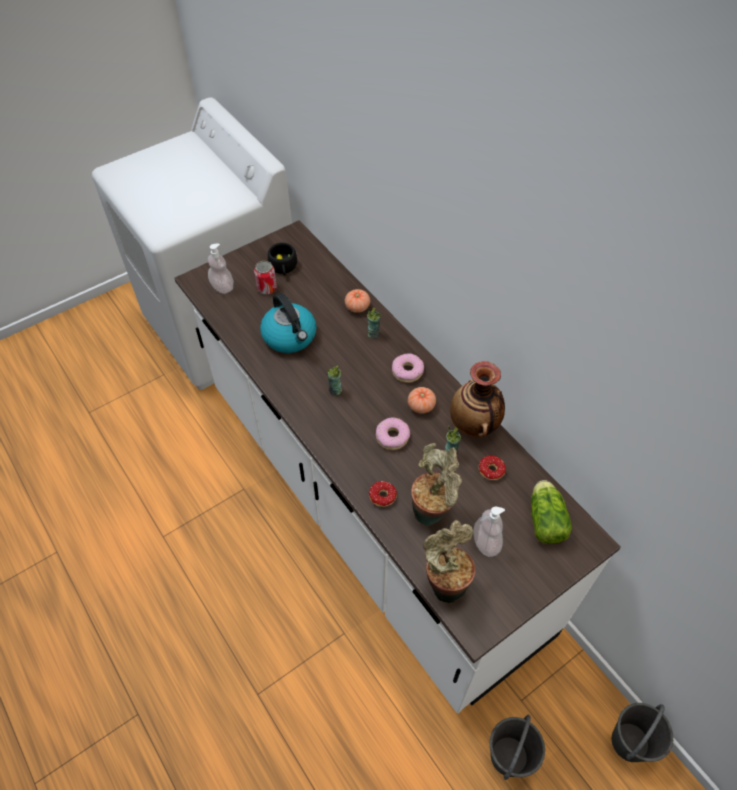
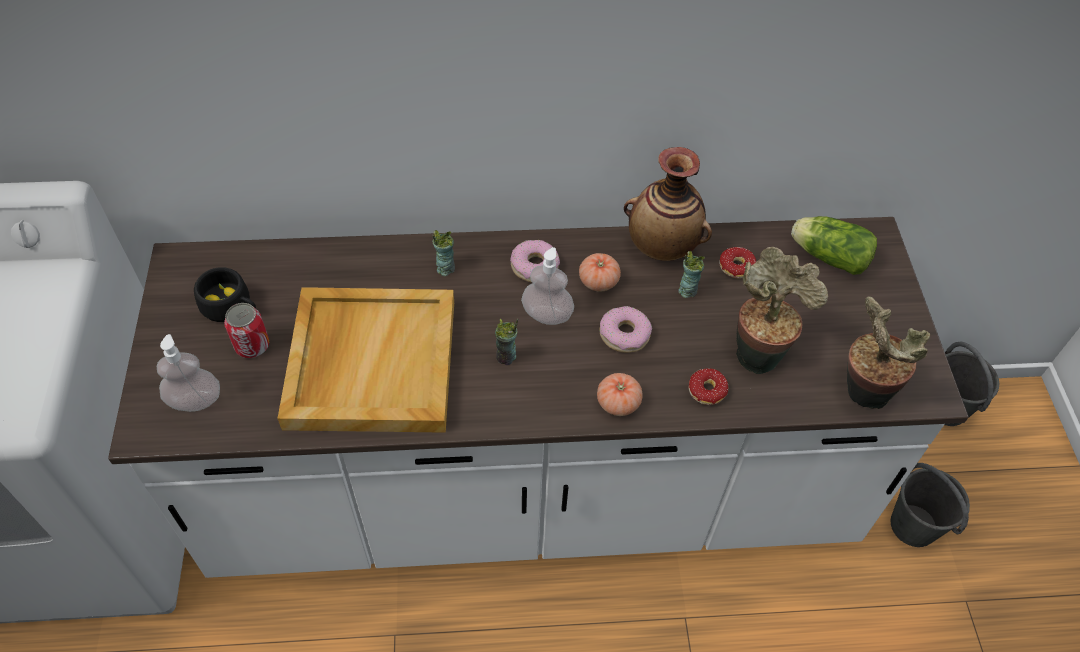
camera: 60 degrees left, 0 degrees up
(290, 337) = (370, 362): kettle -> beige tray
(357, 307) = (384, 261): tomato -> tomato (618, 403)
(486, 542) = (828, 324): soap dispenser -> soap dispenser (547, 315)

